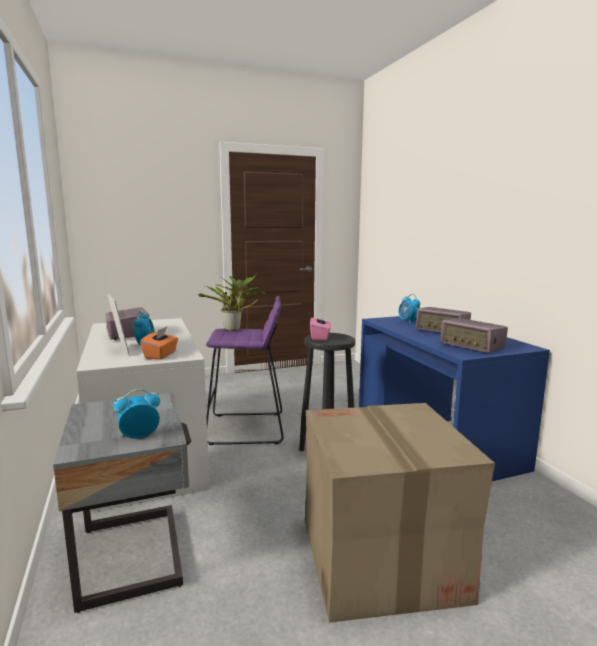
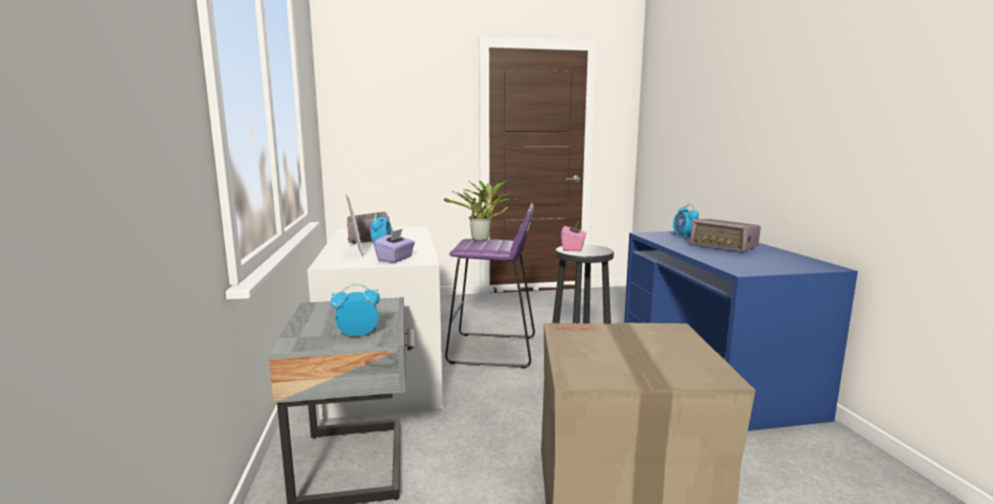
camera: 10 degrees right, 0 degrees up
(161, 355) = (395, 259): orange tissue box -> purple tissue box
(472, 346) = (756, 263): radio -> none

